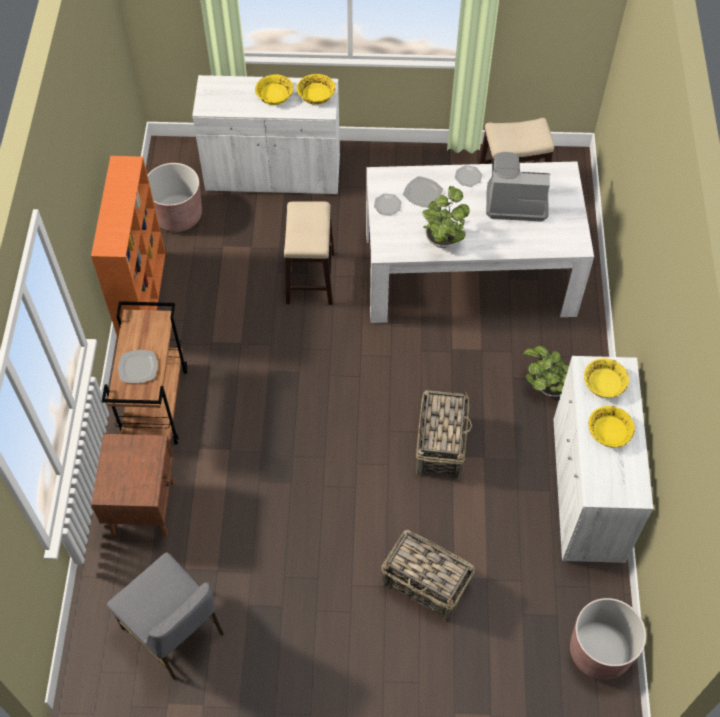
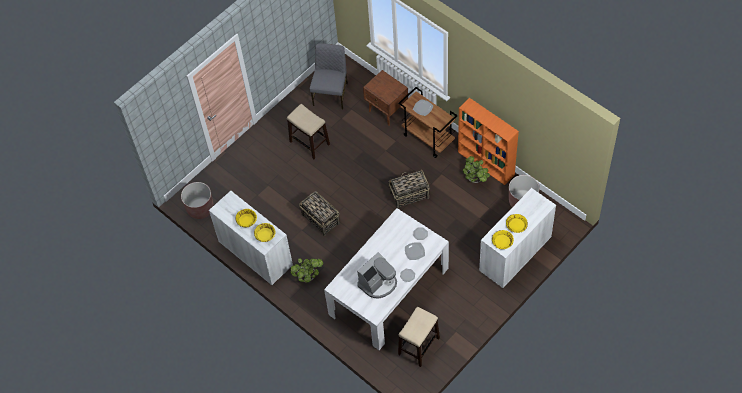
camera: 135 degrees right, 0 degrees up
(174, 631) = (331, 93): grey chair -> grey chair turned 105 degrees clockwise
(310, 277) = (442, 229): stool -> stool (310, 143)
(426, 585) = (274, 175): basket -> basket (409, 195)
(443, 238) = (384, 241): potted plant -> potted plant (476, 179)

